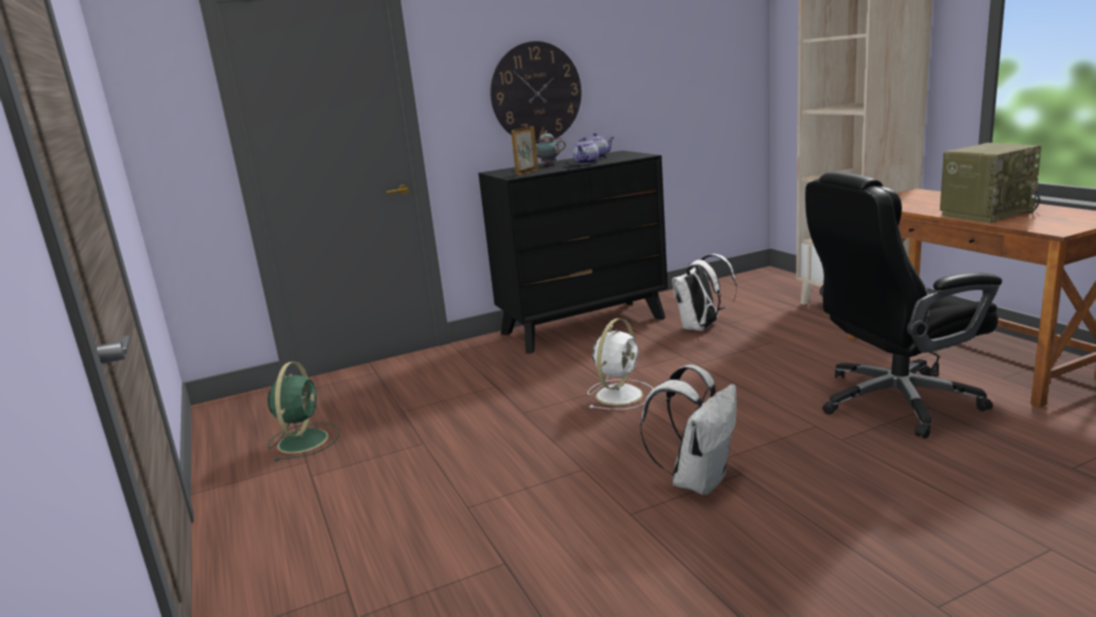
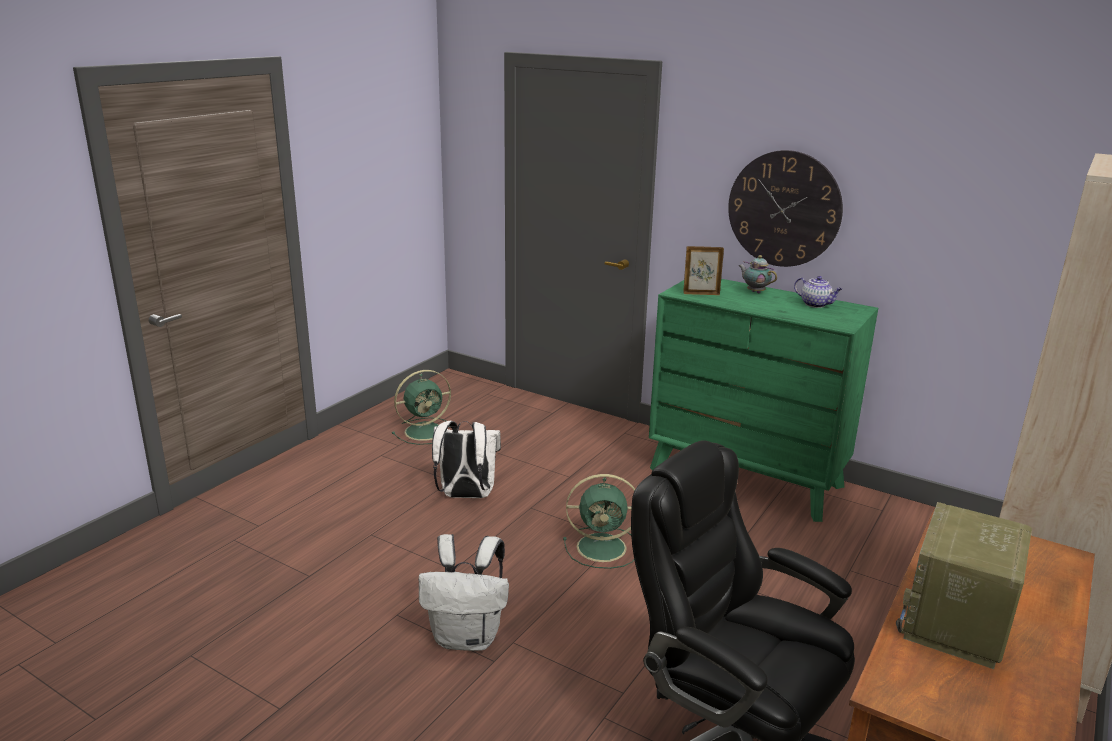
camera: 55 degrees right, 5 degrees up
(583, 325) = (746, 477): black dresser -> green dresser
(586, 163) = (773, 307): teapot -> none
(620, 394) = (603, 547): white fan -> green fan
(701, 328) = (816, 554): white backpack -> white backpack (465, 496)
(986, 213) = (956, 625): radio -> radio turned 90 degrees clockwise

